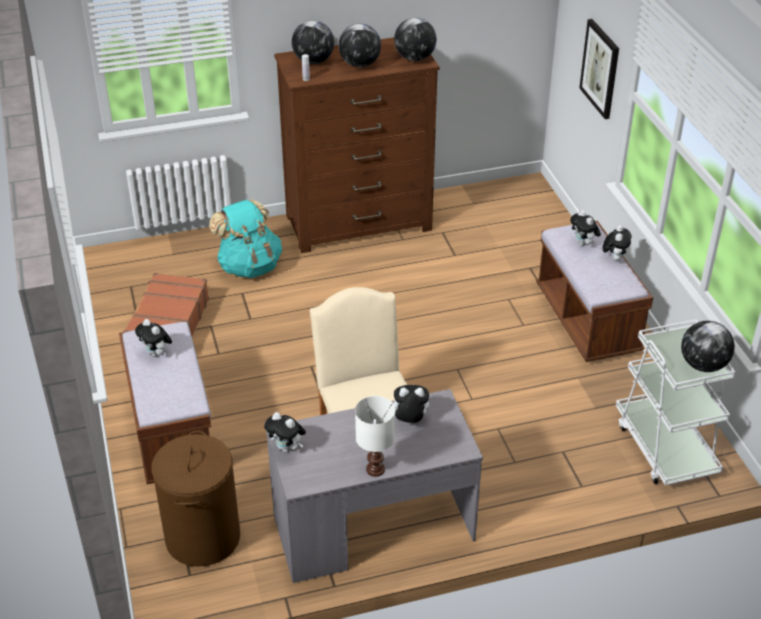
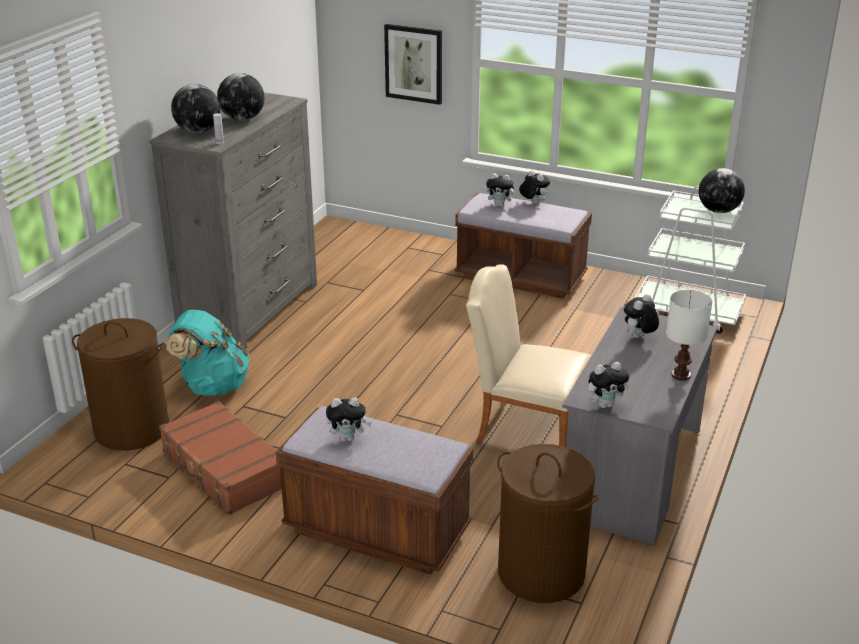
camera: 50 degrees left, 10 degrees down
(167, 265) = (132, 429): none -> brown laundry basket
(359, 223) = (250, 310): brown dresser -> grey dresser
(414, 58) = (277, 101): globe -> none

